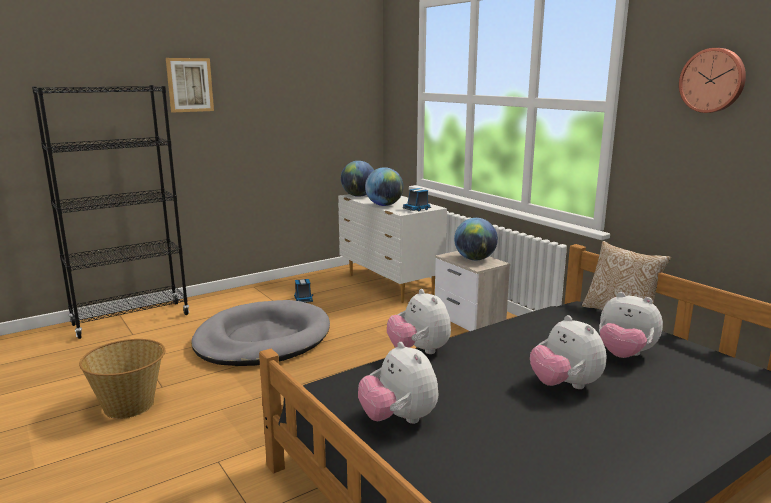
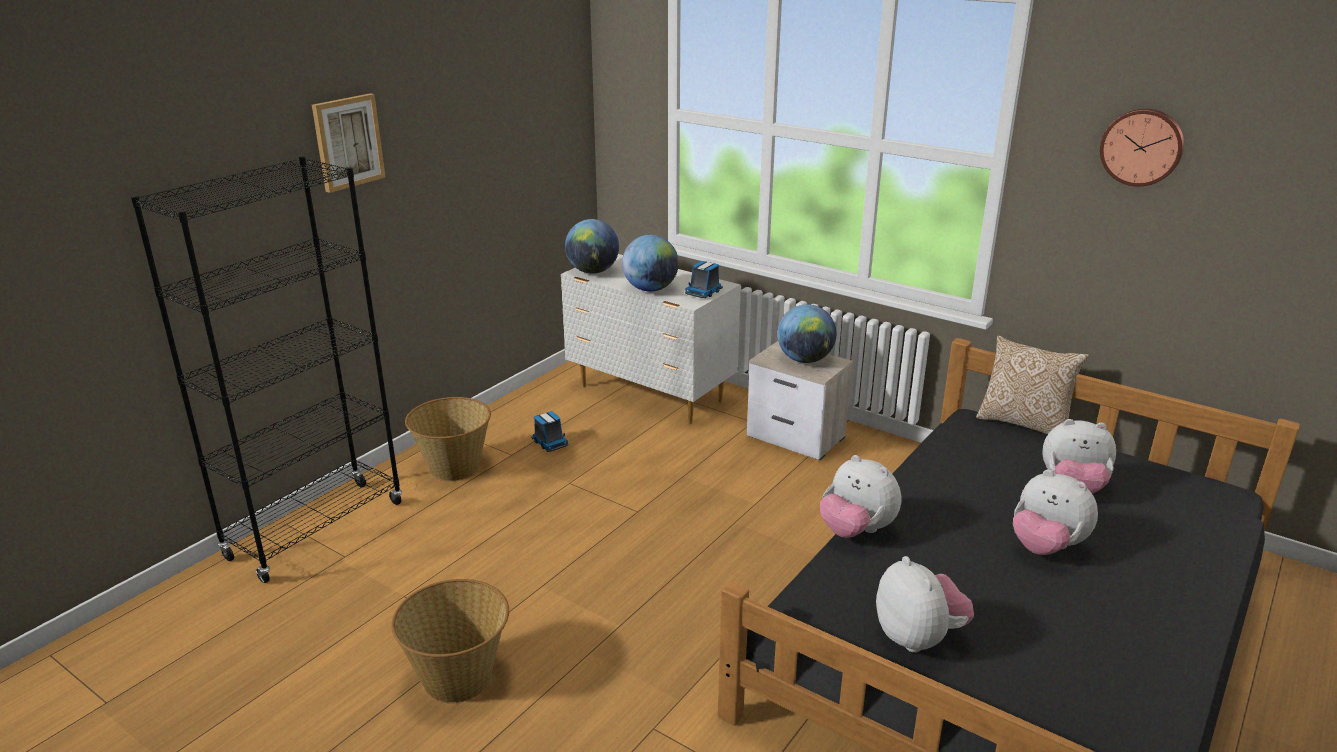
camera: 20 degrees left, 10 degrees up
(236, 303) = (454, 467): none -> basket
(263, 339) = (550, 525): grey dog bed -> none
(398, 419) = (918, 638): plush toy -> plush toy turned 150 degrees counterclockwise

